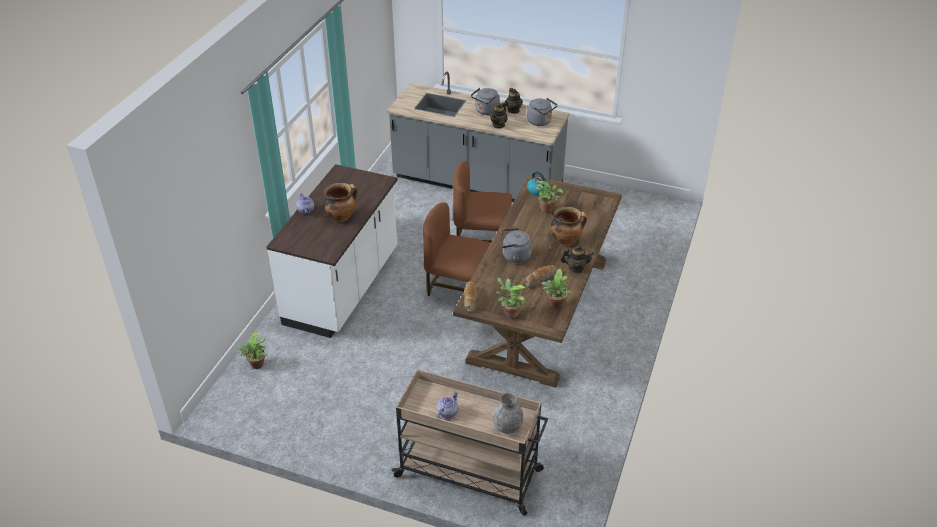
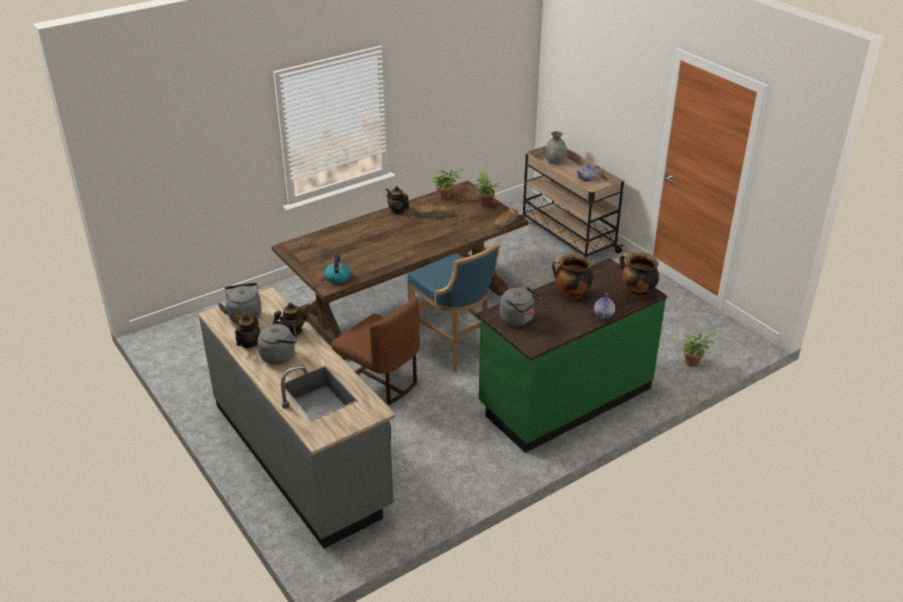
camera: 145 degrees left, 5 degrees down
(343, 288) = (564, 397): white counter -> green counter
(458, 289) = (454, 348): brown chair -> blue stool
(514, 256) = (434, 236): grey kettle -> grey kettle (518, 319)
(548, 209) = (353, 258): potted plant -> none
(566, 240) = (376, 230): cooking pot -> cooking pot (636, 292)

